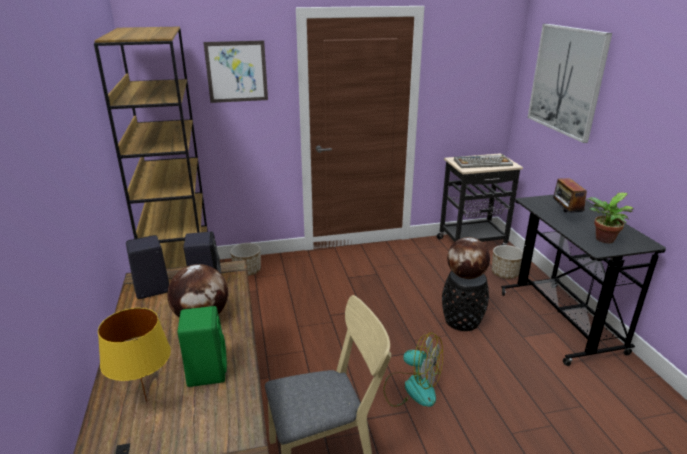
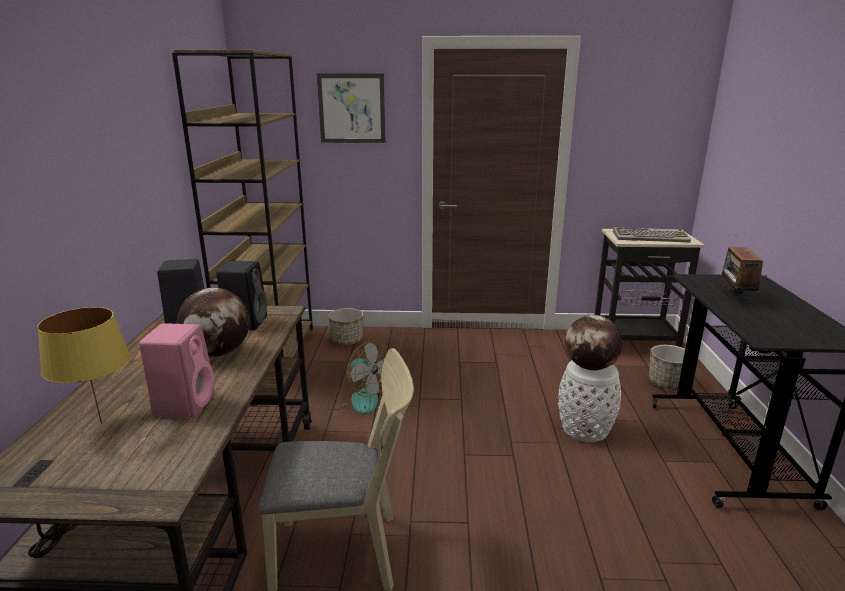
camera: 15 degrees right, 5 degrees down
(206, 370) = (185, 404): green speaker -> pink speaker
(411, 388) = (485, 496): fan -> fan (358, 399)
(461, 321) = (584, 429): black stool -> white stool
(566, 80) = (763, 125): picture -> none
(602, 240) = (778, 329): potted plant -> none

